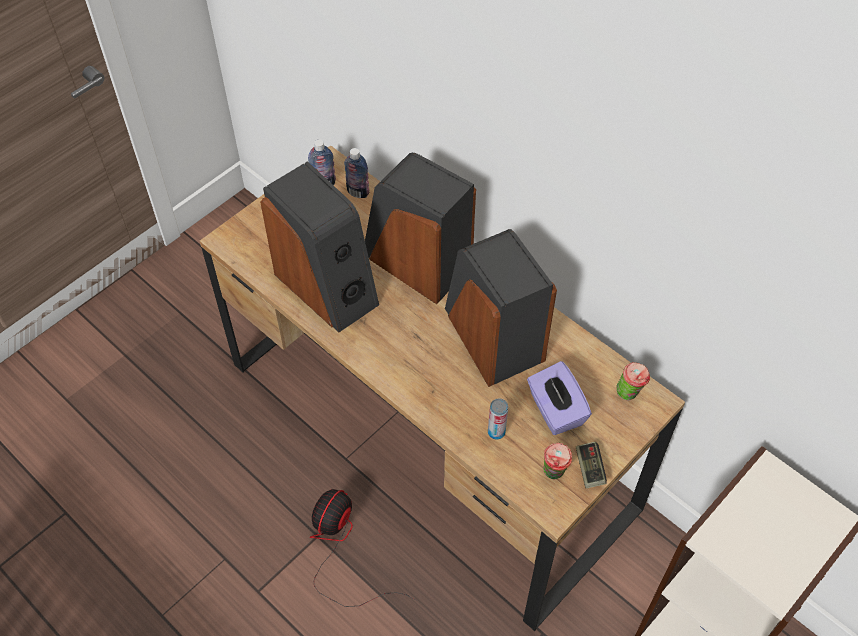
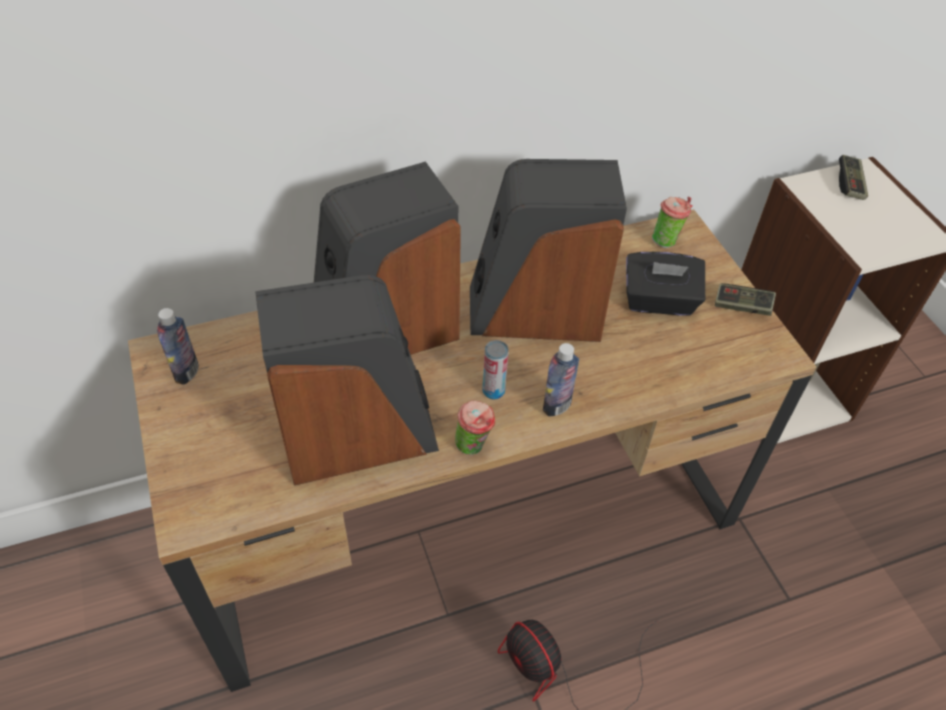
camera: 65 degrees left, 5 degrees down
(358, 192) = (232, 343): bottle -> bottle (557, 405)
(496, 432) = (663, 360): can -> can (493, 391)
(554, 474) = (737, 335): cup -> cup (474, 446)
(555, 410) = (659, 301): purple tissue box -> black tissue box
(803, 509) = (850, 184): none -> game controller

